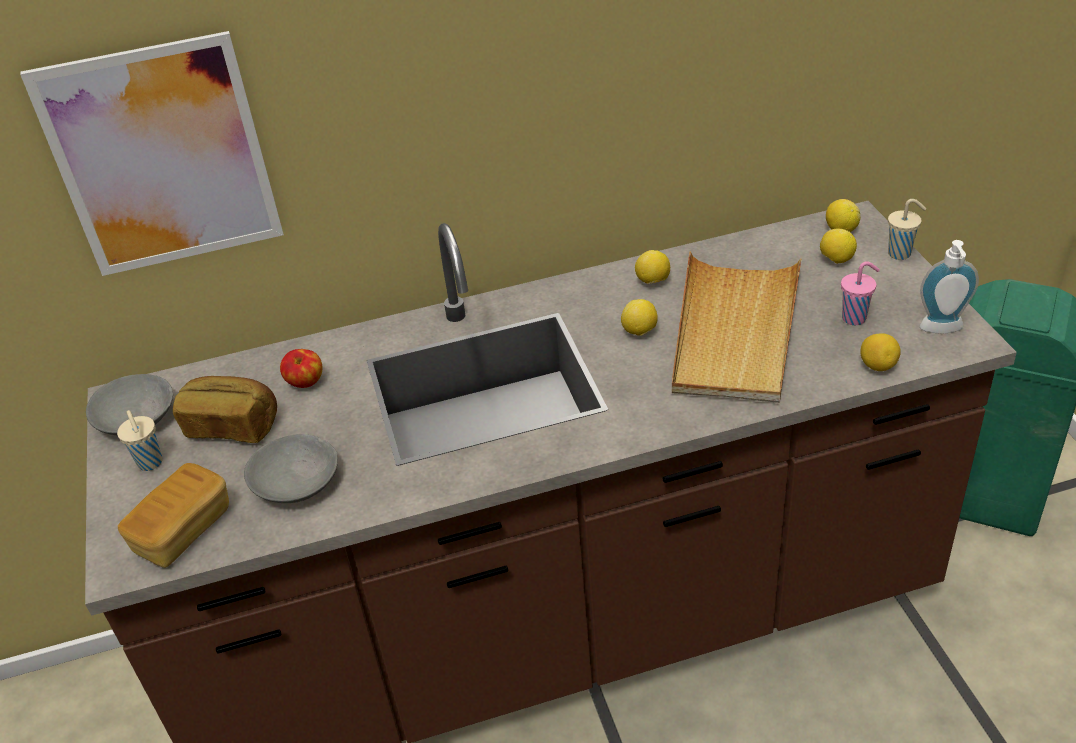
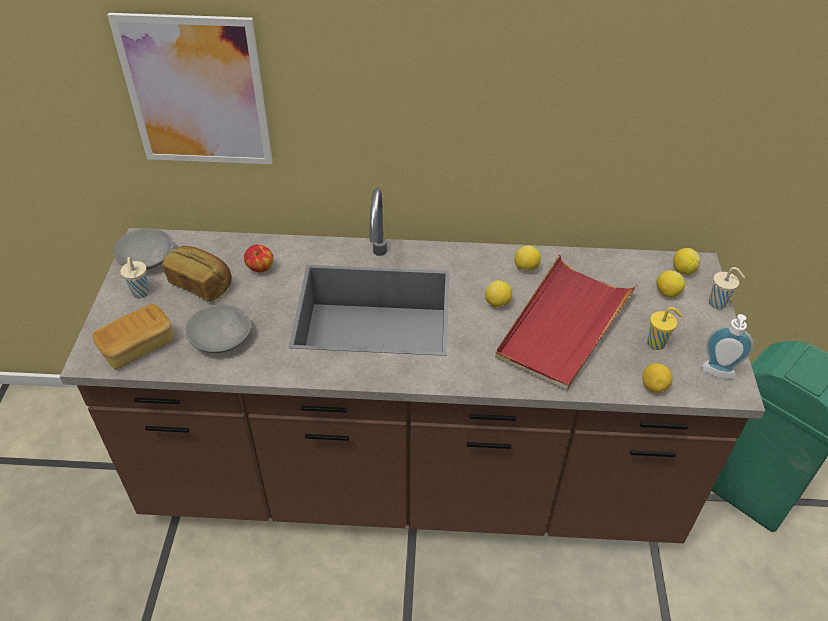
camera: 15 degrees right, 5 degrees up
(734, 332) = (563, 326): beige tray -> red tray
(855, 318) = (657, 344): pink cup -> yellow cup

